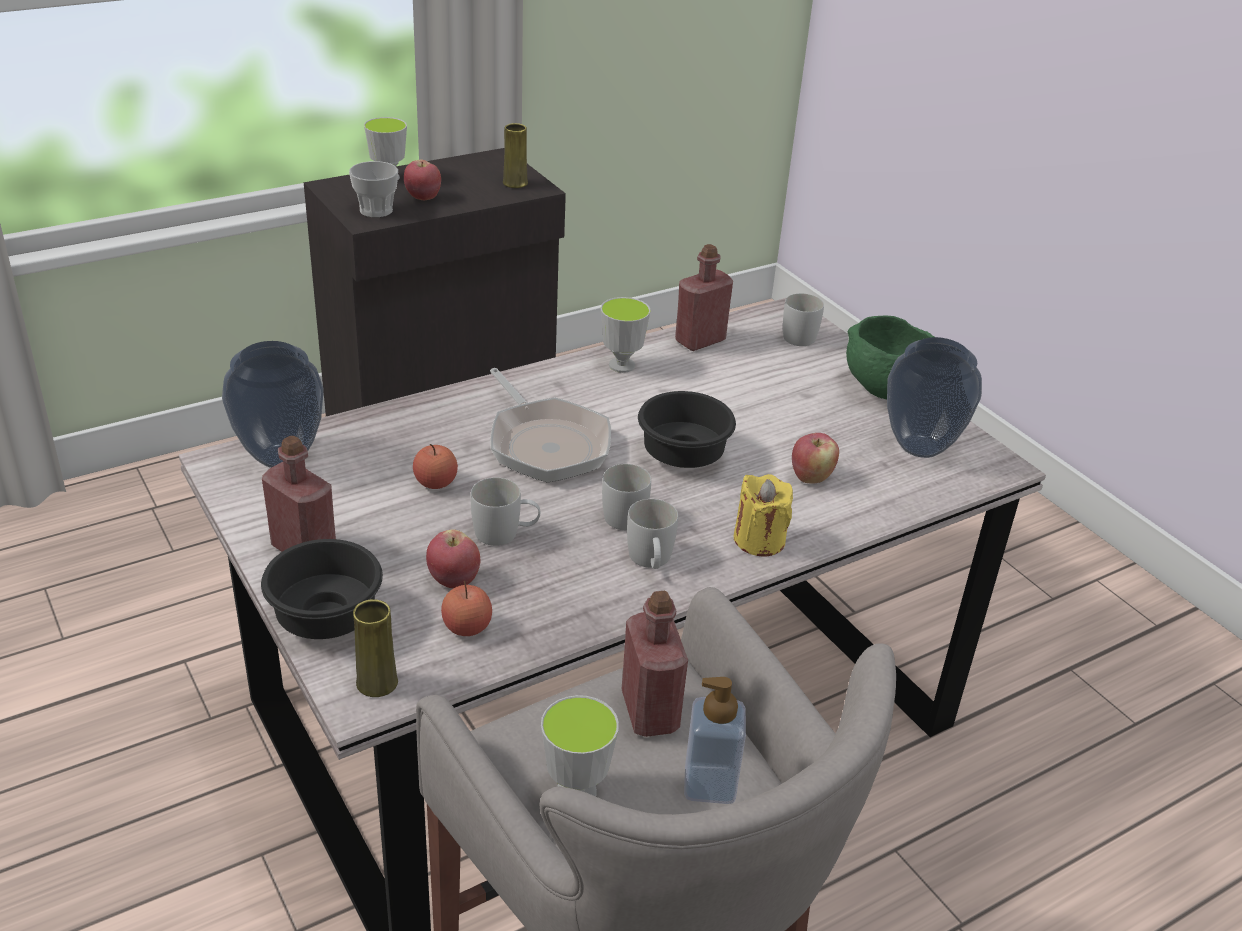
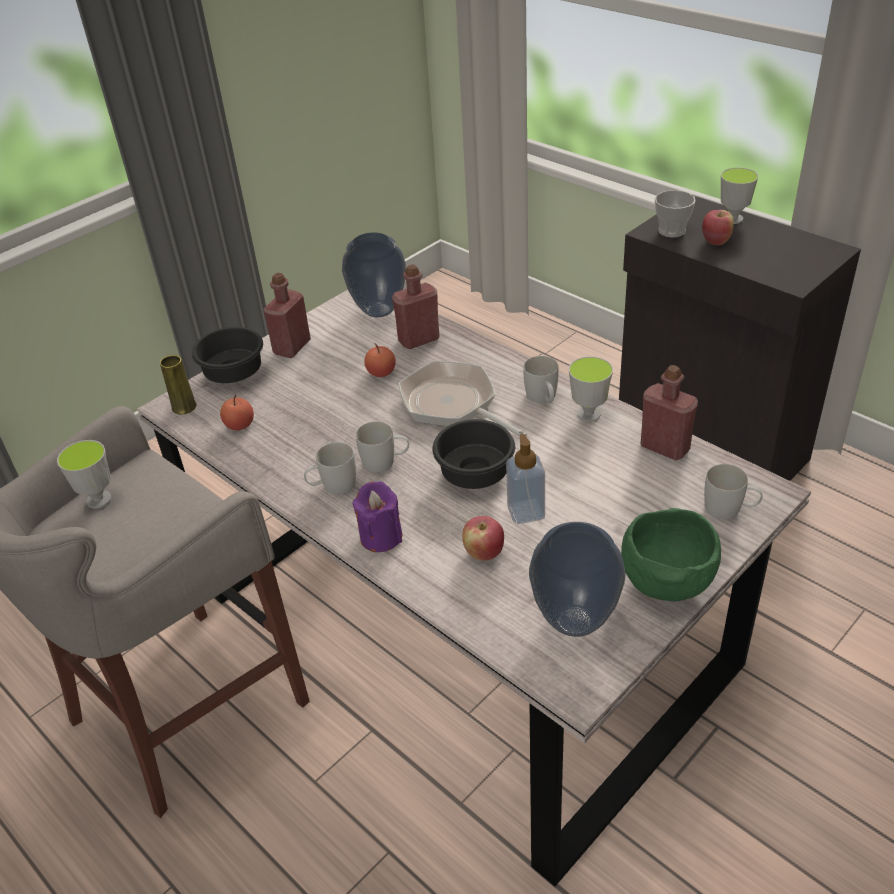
camera: 80 degrees right, 5 degrees up
(454, 580) = (282, 408): apple -> none
(505, 534) = (338, 415): white mug -> white mug (543, 399)
(515, 183) = (791, 271): yellow vase -> none
(546, 443) = (453, 405): frying pan -> frying pan turned 90 degrees clockwise
(649, 711) = (170, 514): red bottle -> red bottle (419, 340)
(709, 784) = (108, 554): soap dispenser -> soap dispenser (526, 512)
(759, 540) = (381, 537): yellow candle -> purple candle

